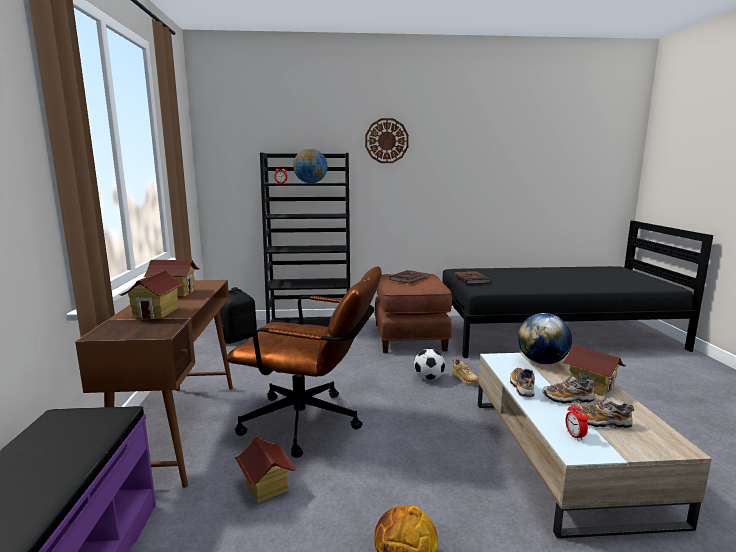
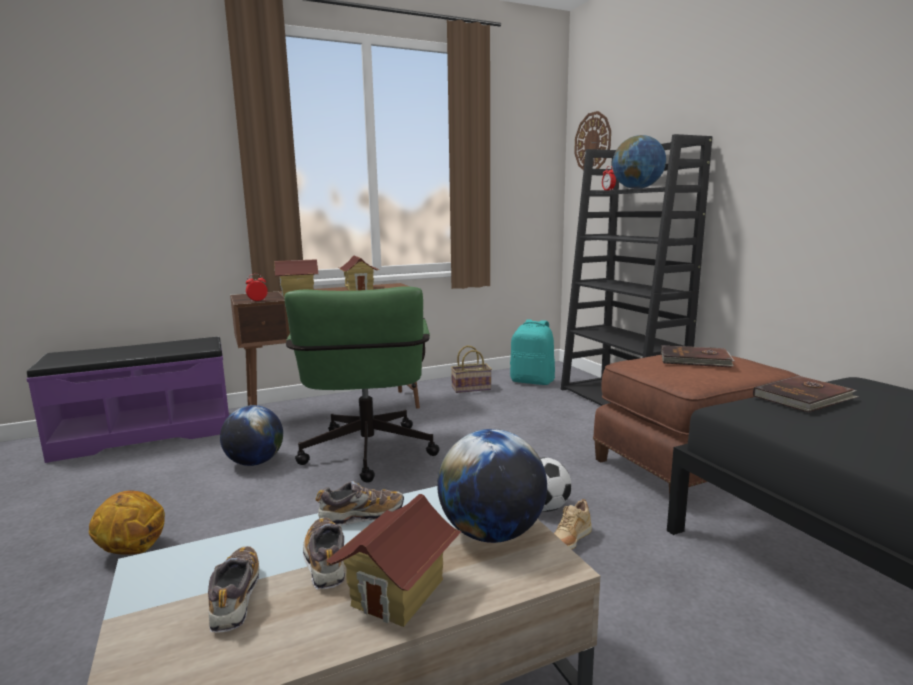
camera: 70 degrees right, 0 degrees up
(218, 360) = (472, 388): none -> basket
(237, 338) = (532, 381): black backpack -> turquoise backpack
(266, 486) = (255, 462): toy house -> globe
(311, 423) = (367, 457): brown office chair -> green office chair
(386, 141) = (779, 101): wall clock -> wall clock (593, 142)
(575, 435) = (195, 567): alarm clock -> alarm clock (257, 301)

